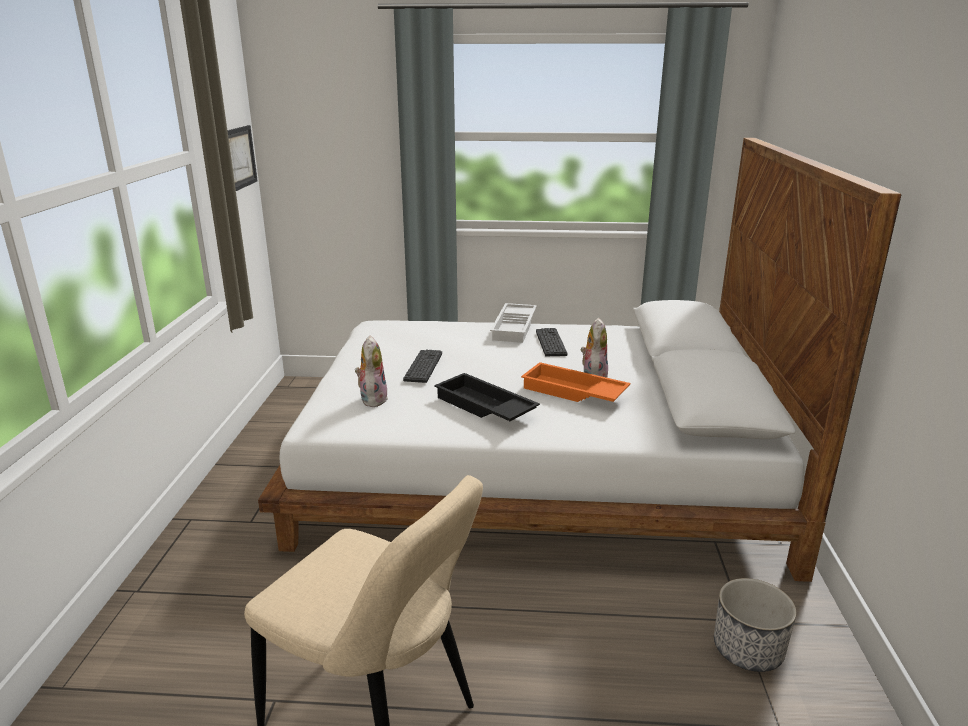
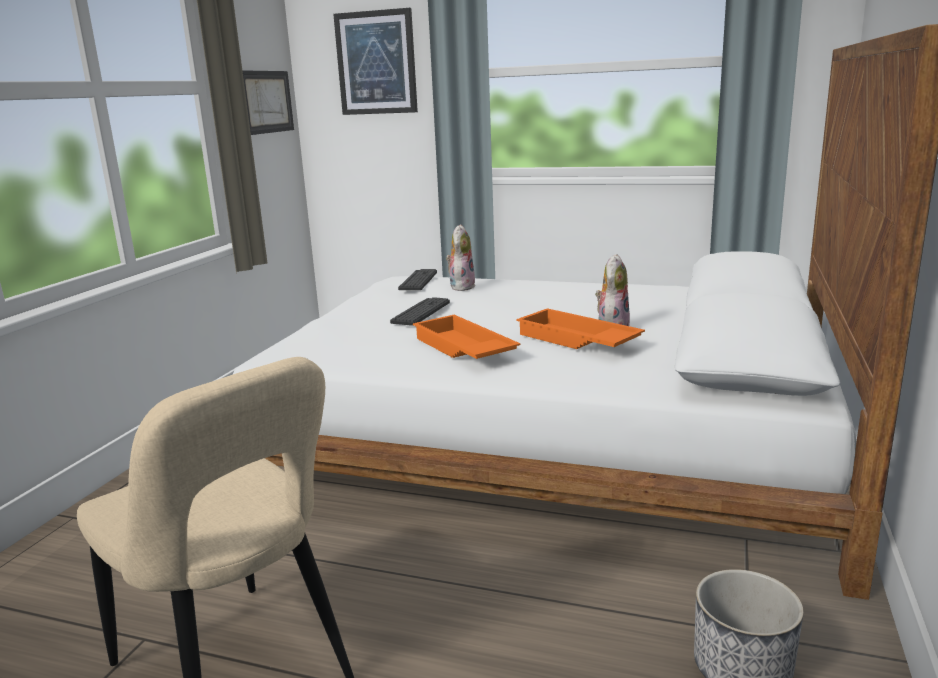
camera: 15 degrees right, 5 degrees down
(340, 121) = (376, 63): none -> picture
(372, 399) = (347, 337): plush toy -> plush toy (461, 287)
(483, 407) = (462, 349): black tray -> orange tray
(515, 327) = (548, 284): white tray -> none
(550, 343) = (580, 297): keyboard -> keyboard (418, 281)

